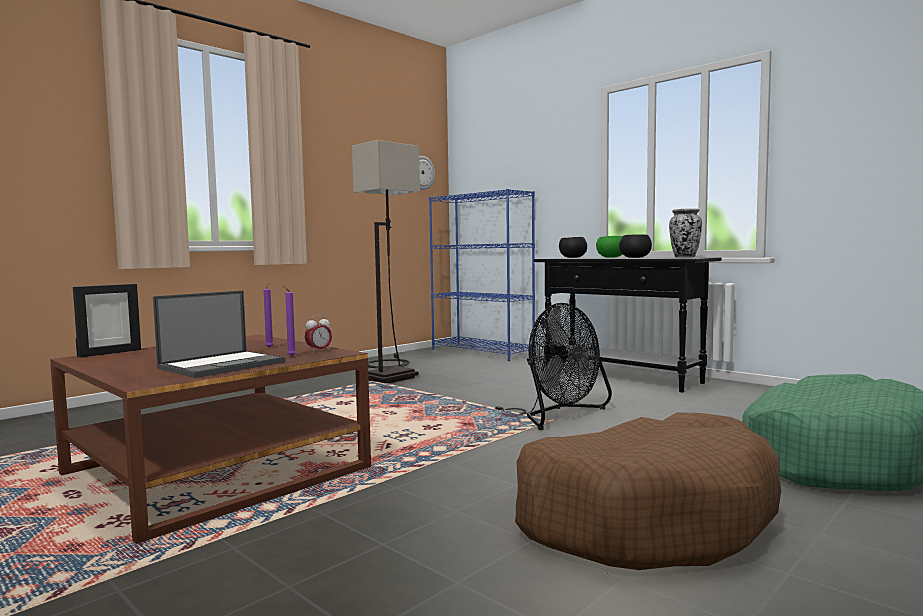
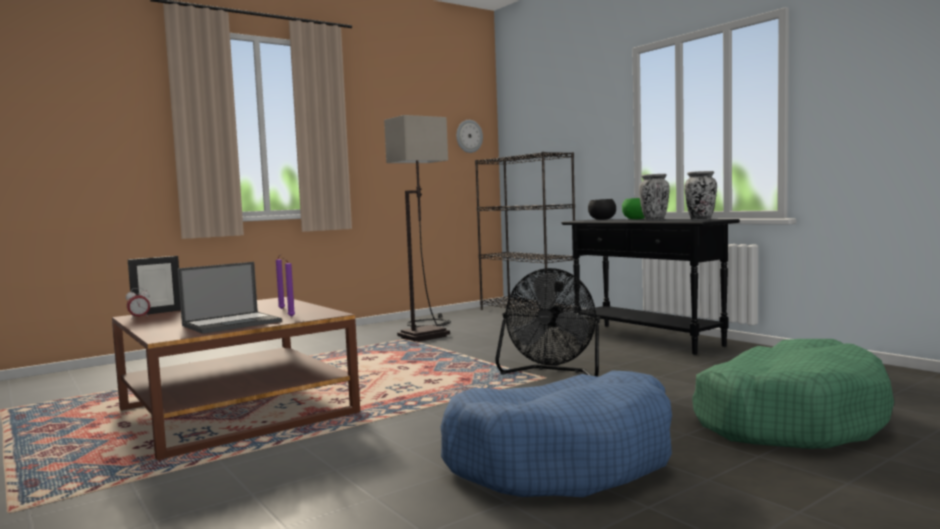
camera: 10 degrees right, 0 degrees up
(319, 351) = (317, 312): alarm clock -> alarm clock (139, 318)
(482, 352) = (527, 312): blue bookcase -> black bookcase
(554, 415) = (551, 374): black fan -> black fan turned 60 degrees clockwise
(635, 257) = (654, 220): black bowl -> vase
(643, 517) = (562, 460): brown dog bed -> blue dog bed

